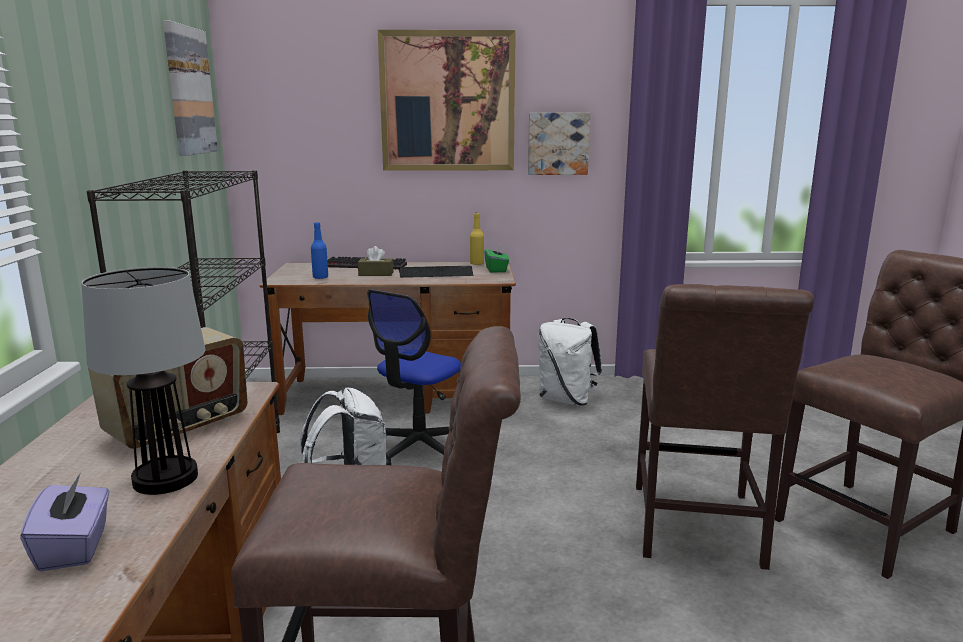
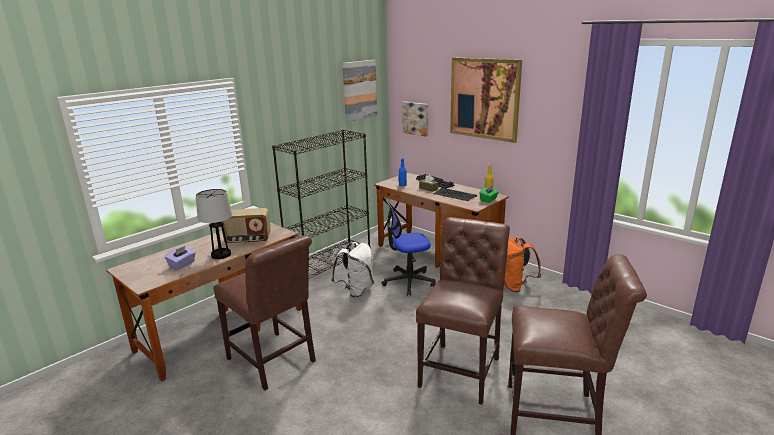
camera: 45 degrees right, 5 degrees up
(558, 143) = (543, 130): picture -> picture (416, 118)
(567, 400) = (514, 286): white backpack -> orange backpack
(696, 529) = (462, 369): brown chair -> brown chair turned 150 degrees clockwise

